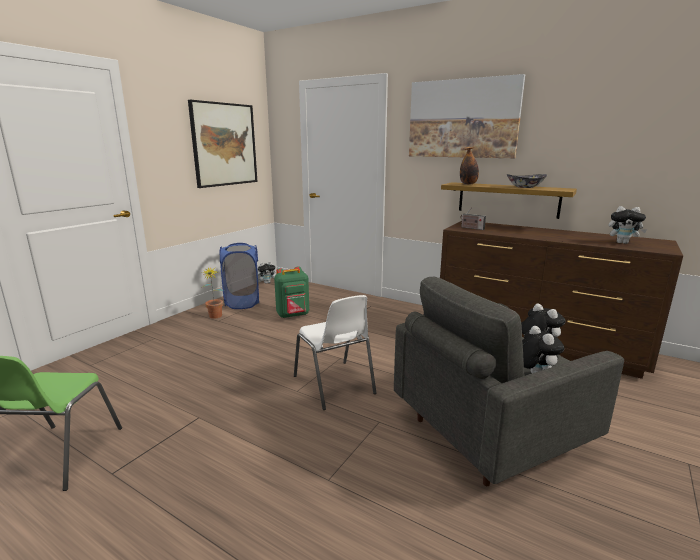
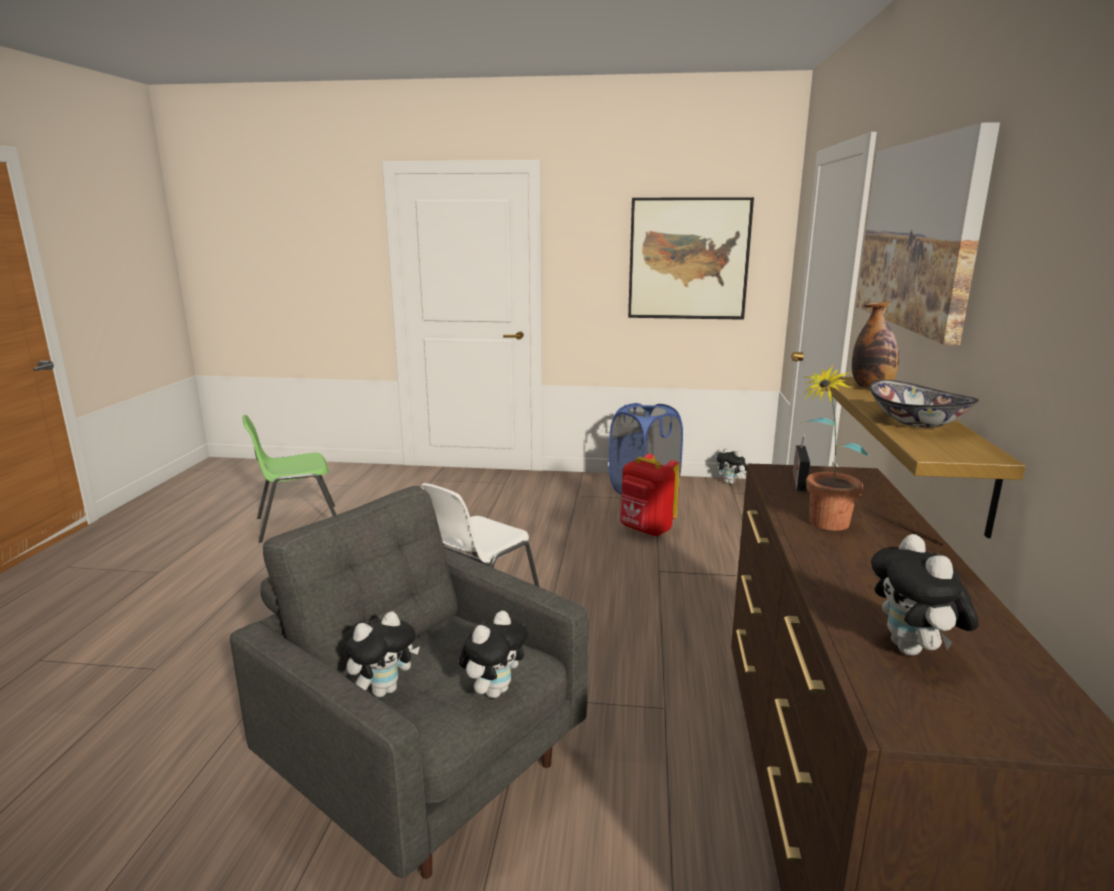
camera: 65 degrees right, 0 degrees up
(215, 317) = (583, 491): potted plant -> potted plant (821, 525)
(293, 315) = (645, 530): green backpack -> red backpack

